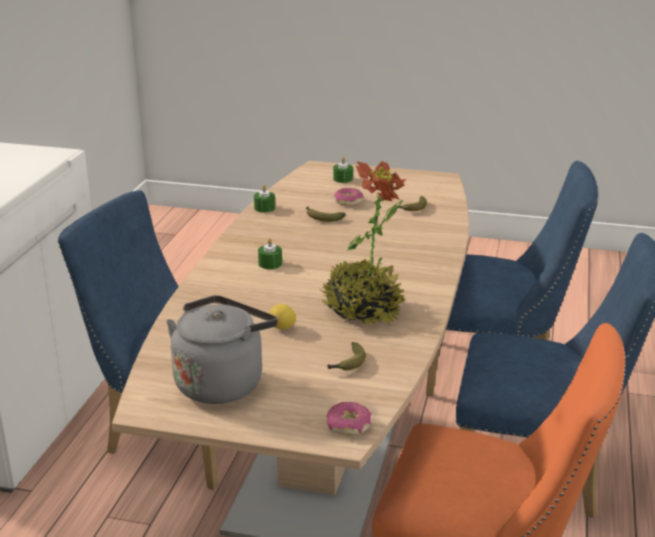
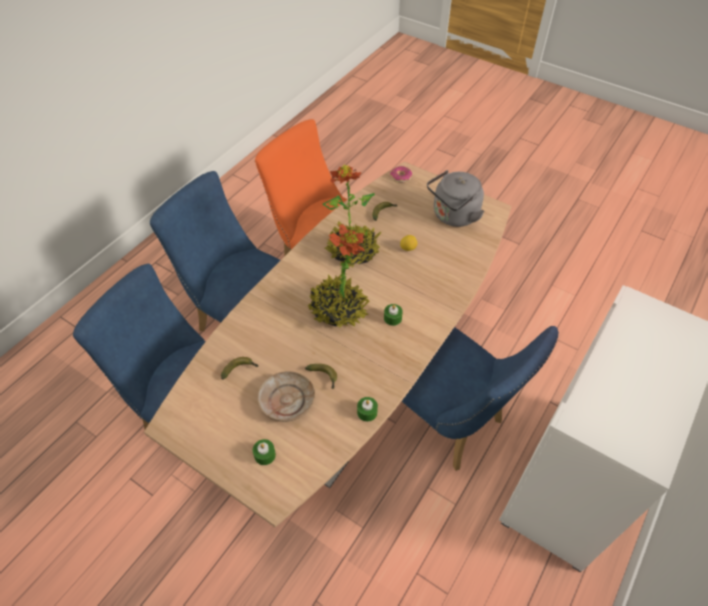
camera: 160 degrees left, 25 degrees up
(342, 258) = (338, 310): none -> potted plant
(348, 202) = (286, 400): donut -> beige plate

